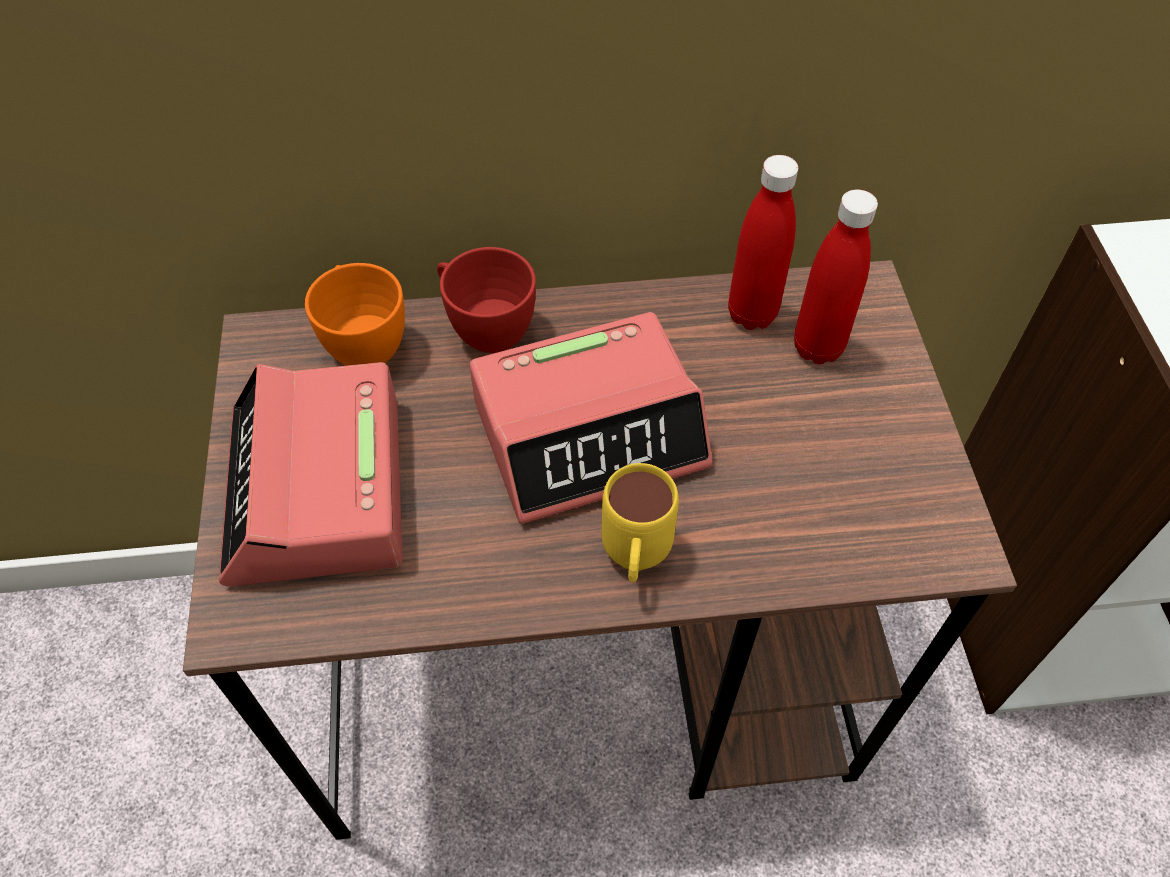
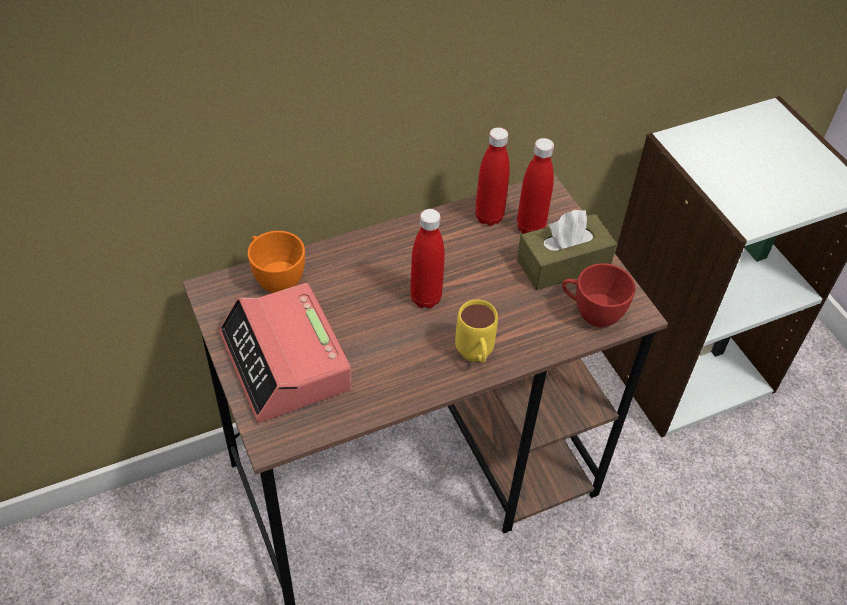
camera: 20 degrees left, 5 degrees down
(484, 328) = (343, 256): red cup -> red cup (591, 313)
(590, 433) = (425, 298): alarm clock -> red bottle
(854, 426) = (563, 264): none -> brown tissue box

